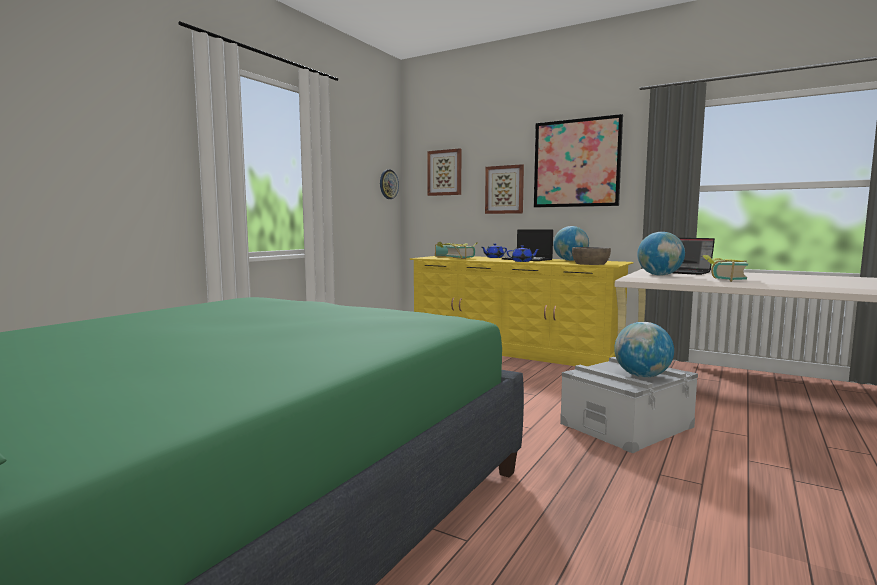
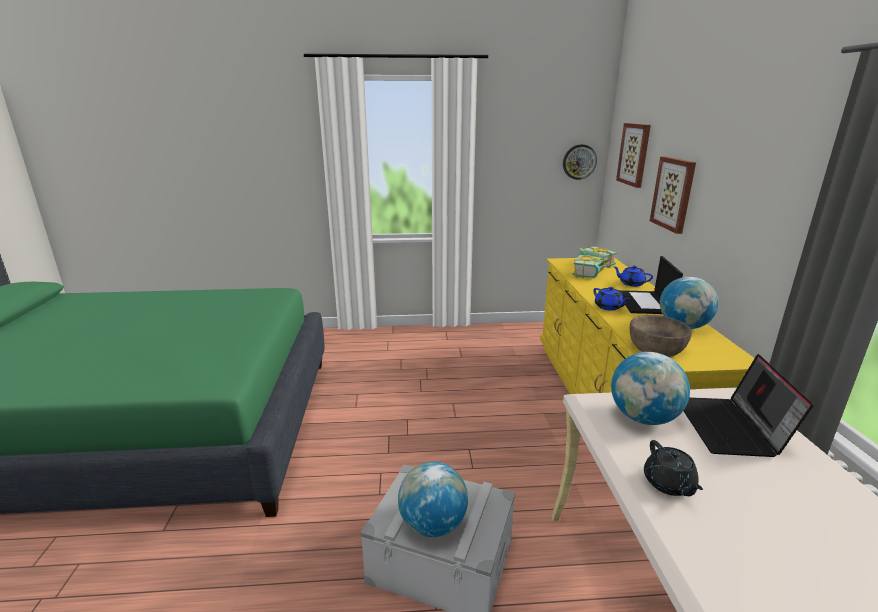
camera: 55 degrees right, 15 degrees up
(576, 163) = (747, 176): picture -> none
(723, 279) = (669, 484): book -> black teapot

